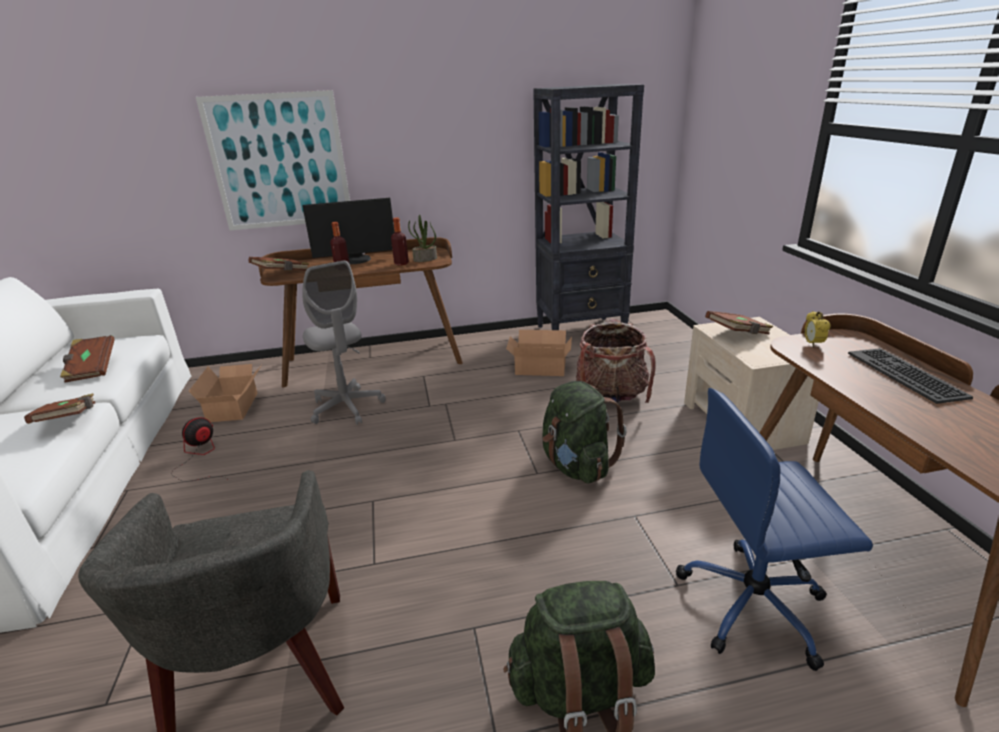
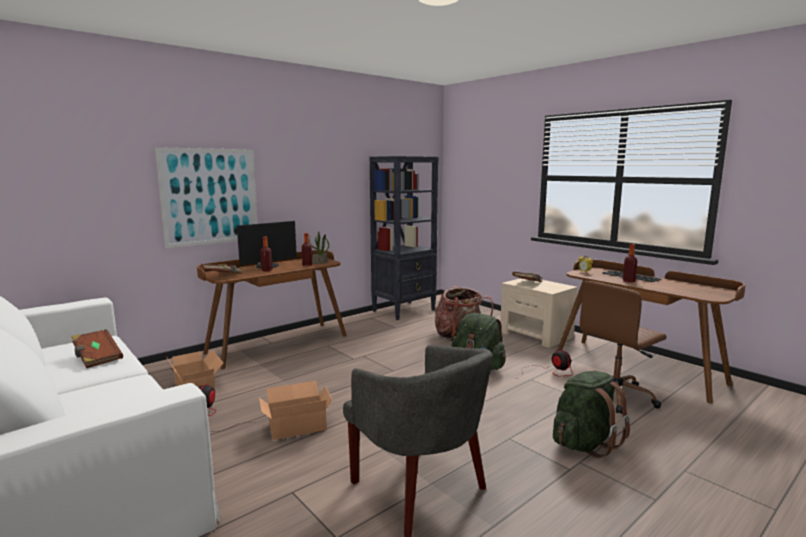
camera: 30 degrees left, 15 degrees down
(69, 420) = (142, 383): brown book -> none
(347, 407) = (294, 370): grey office chair -> none
(539, 367) = (400, 329): cardboard box -> cardboard box (295, 425)
(680, 510) = (549, 372): none -> fan
(754, 604) = (615, 395): blue office chair -> brown office chair
(878, 389) = (628, 281): none -> bottle

